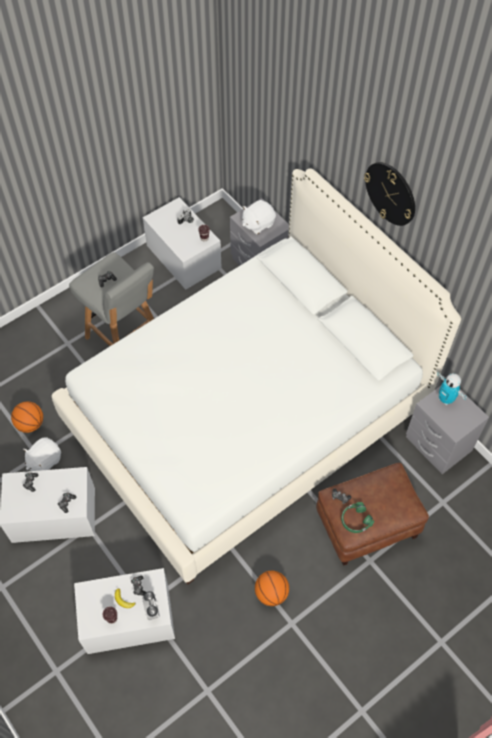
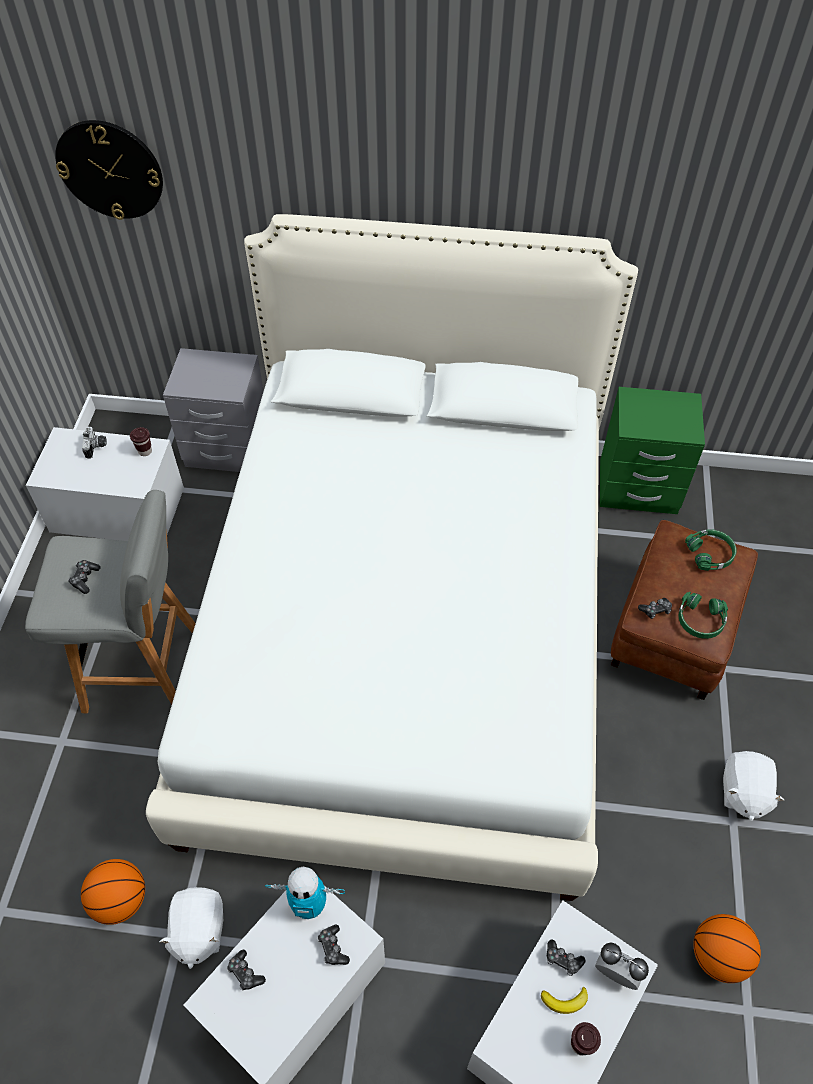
camera: 45 degrees left, 5 degrees down
(258, 223) = (210, 378): white plush toy -> white plush toy (743, 792)
(271, 593) = (672, 809): basketball -> basketball (718, 955)
(390, 193) = (443, 151): wall clock -> wall clock (110, 170)
(400, 497) = (710, 553): none -> green headphones
(438, 444) = (638, 487): grey nightstand -> green nightstand
(446, 399) = (641, 409): toy robot -> toy robot (309, 905)

